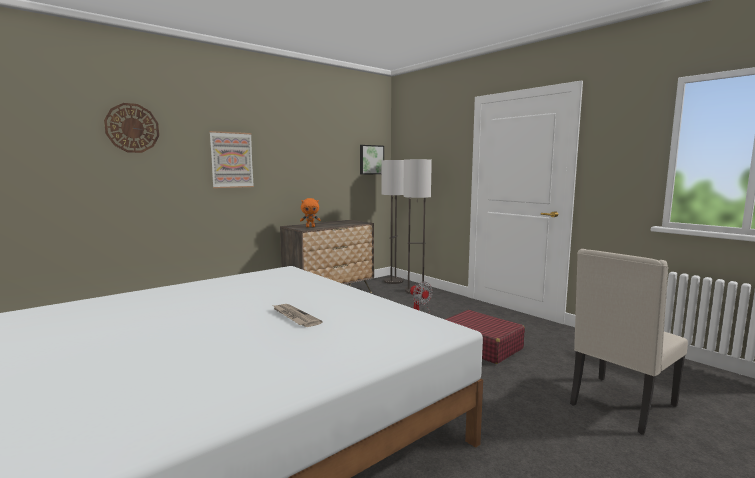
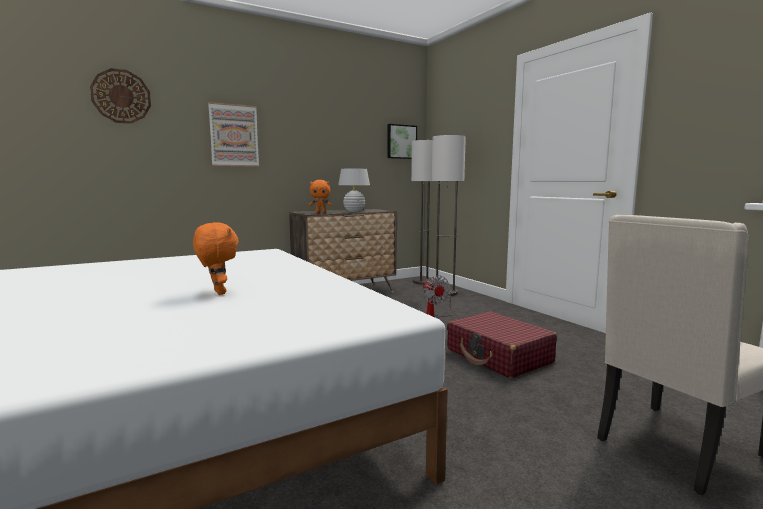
camera: 10 degrees right, 0 degrees up
(294, 317) = (218, 292): newspaper -> orange plush toy
(338, 224) = (354, 211): none -> white table lamp

